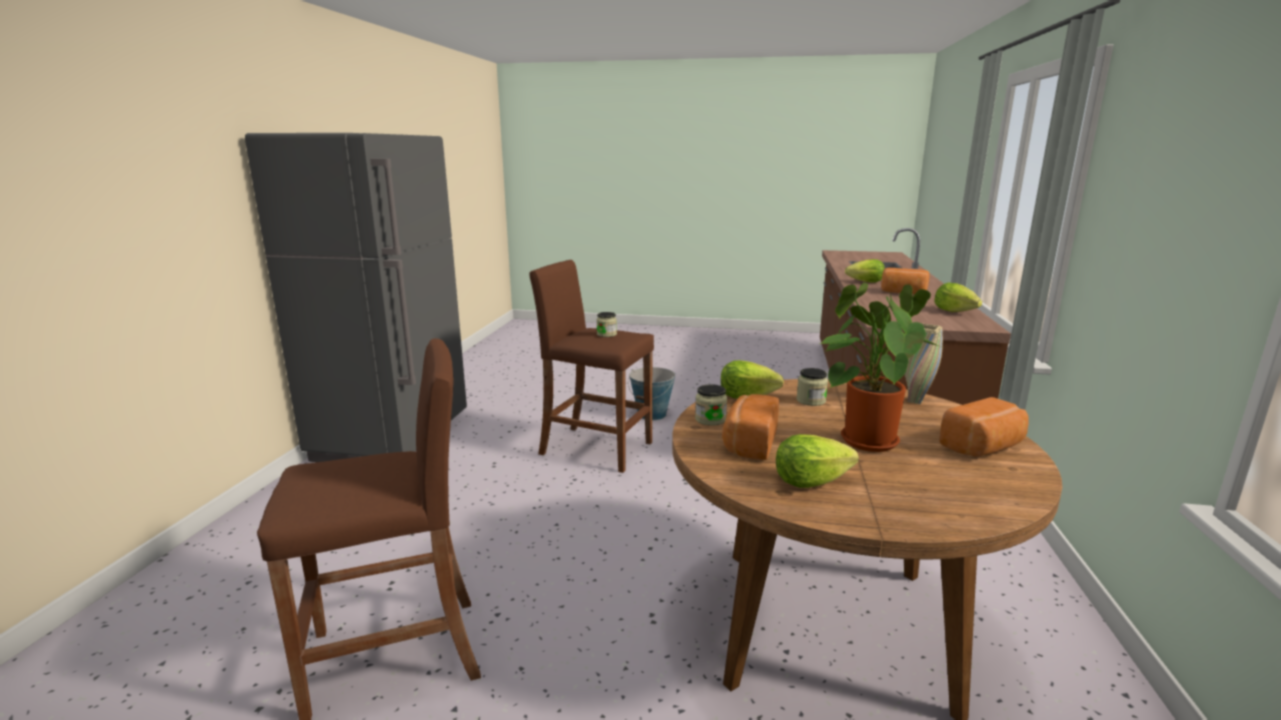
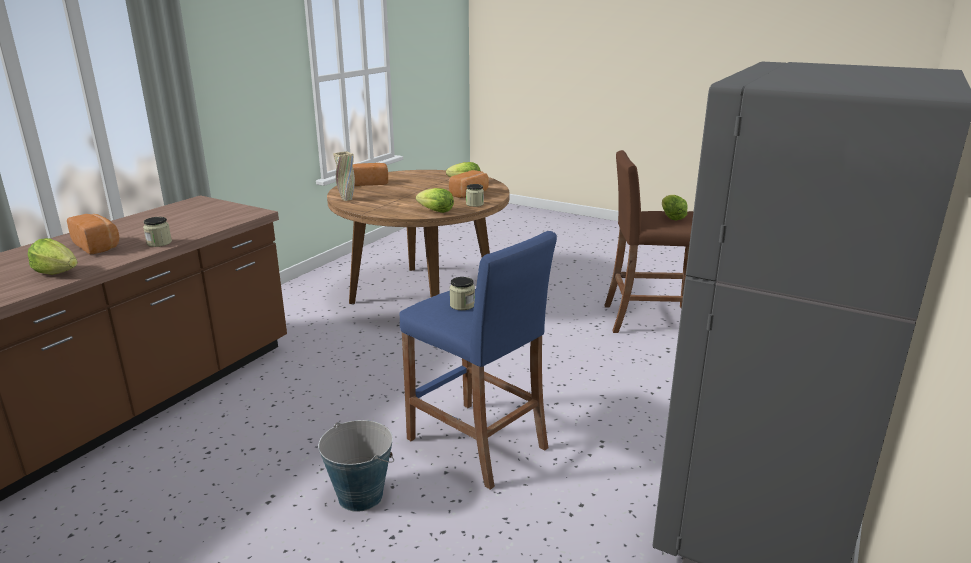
camera: 160 degrees left, 5 degrees up
(595, 448) = (477, 444): brown stool -> blue stool
(811, 401) = (403, 205): jar -> jar (159, 243)
(865, 438) = (413, 190): potted plant -> none
(954, 311) = (157, 216): lettuce -> lettuce (671, 218)

